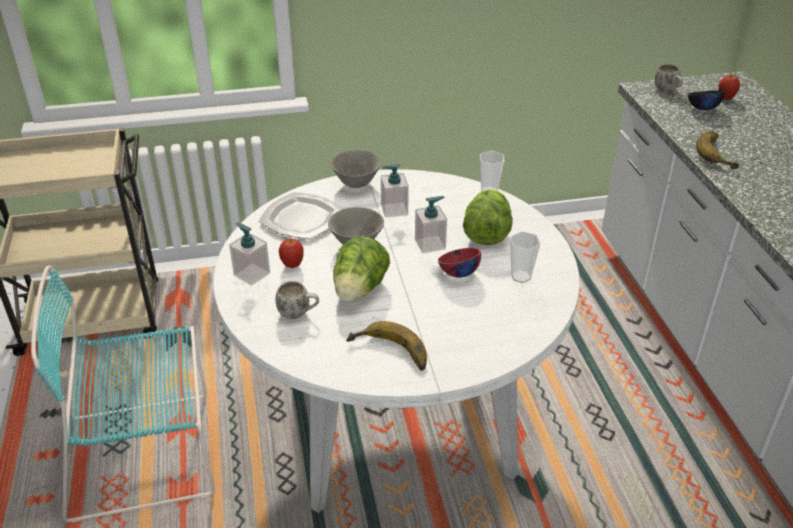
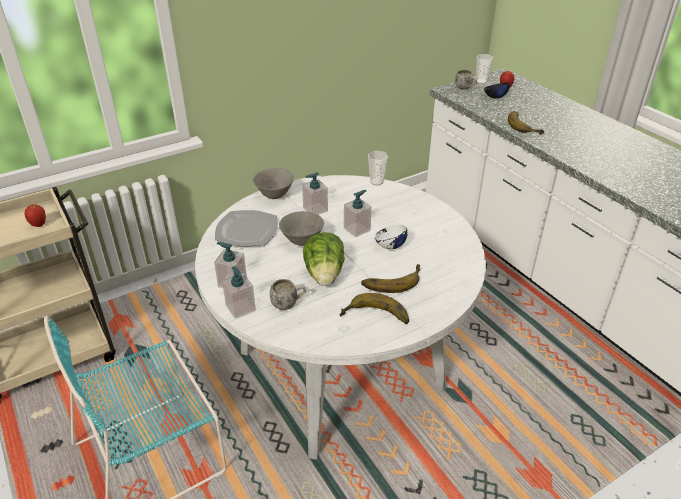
camera: 20 degrees left, 0 degrees up
(244, 305) = (240, 308): none -> soap dispenser
(292, 265) = (261, 268): apple -> apple (39, 225)
(434, 314) = (391, 280): none -> banana
(458, 273) = (390, 246): red bowl -> white bowl
(486, 233) = (392, 212): lettuce -> none
(521, 277) = (435, 239): cup -> cup (481, 81)

